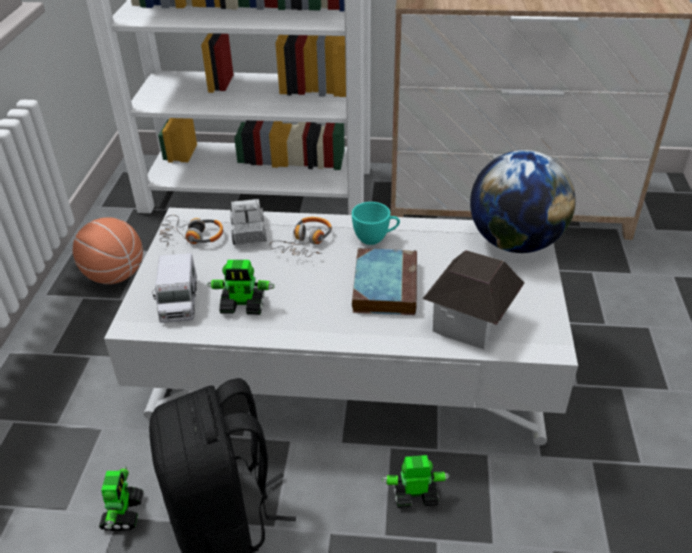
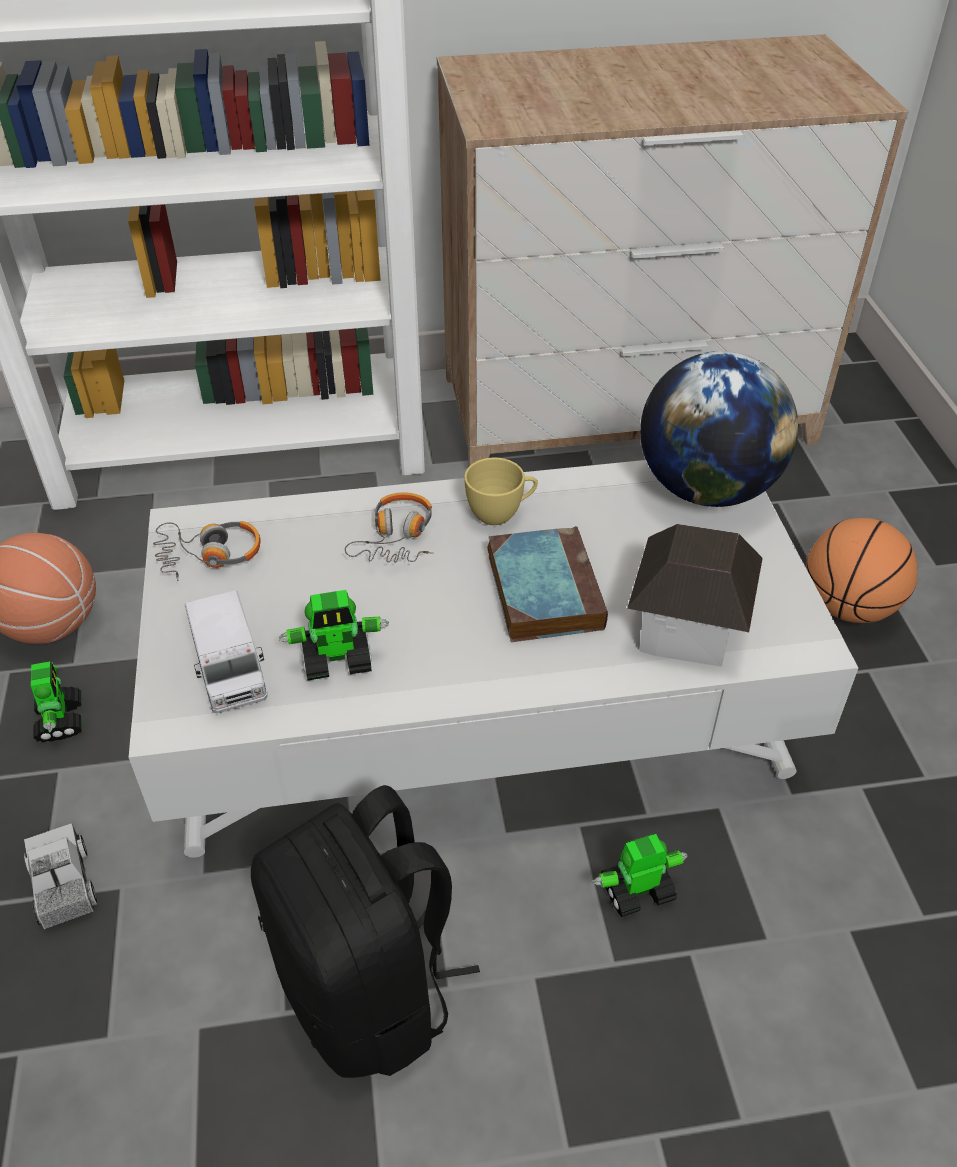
camera: 15 degrees left, 5 degrees up
(123, 512) = (204, 1019): toy robot -> toy robot (60, 719)
(248, 232) = (299, 532): toy truck -> toy truck (64, 886)
(375, 238) = (501, 513): turquoise cup -> yellow cup
(620, 345) = (848, 607): none -> basketball

